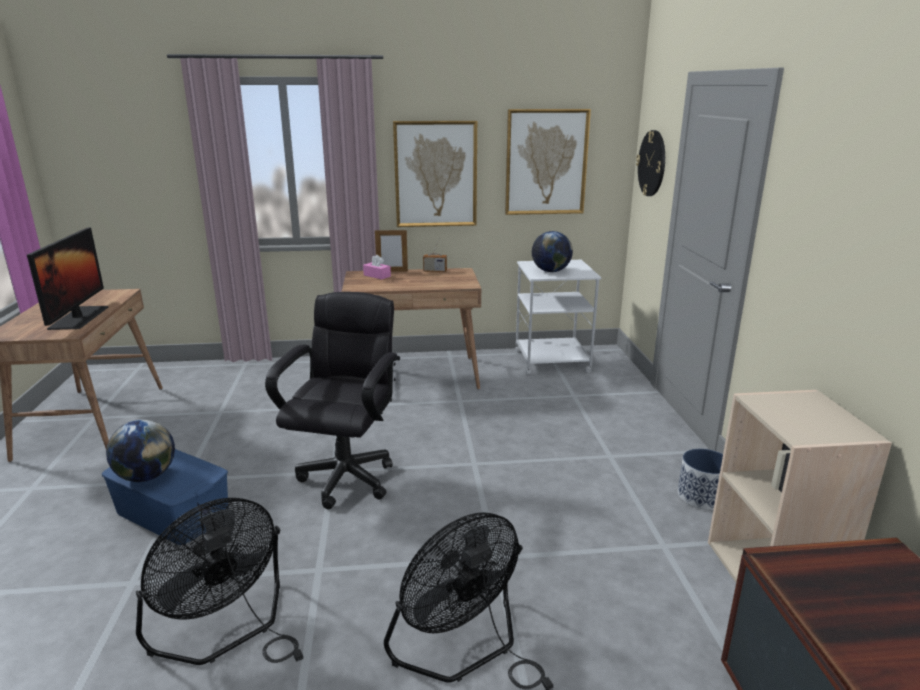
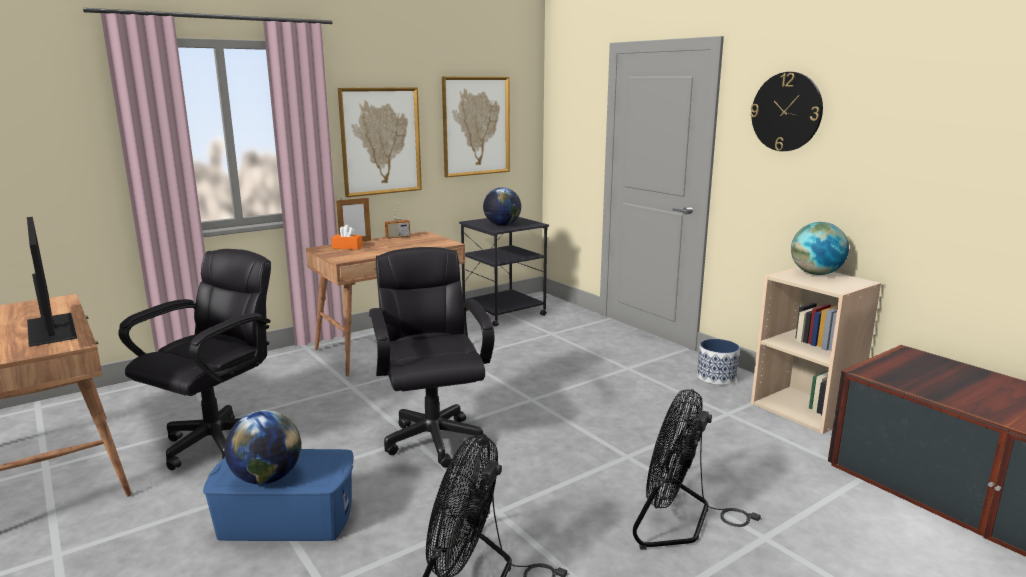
camera: 30 degrees left, 5 degrees down
(204, 429) = (219, 442): none -> black office chair
(377, 276) = (347, 247): pink tissue box -> orange tissue box
(553, 361) = (504, 312): white cart -> black cart
(652, 163) = (570, 122): wall clock -> wall clock (786, 112)
(811, 406) = (816, 274): none -> globe

